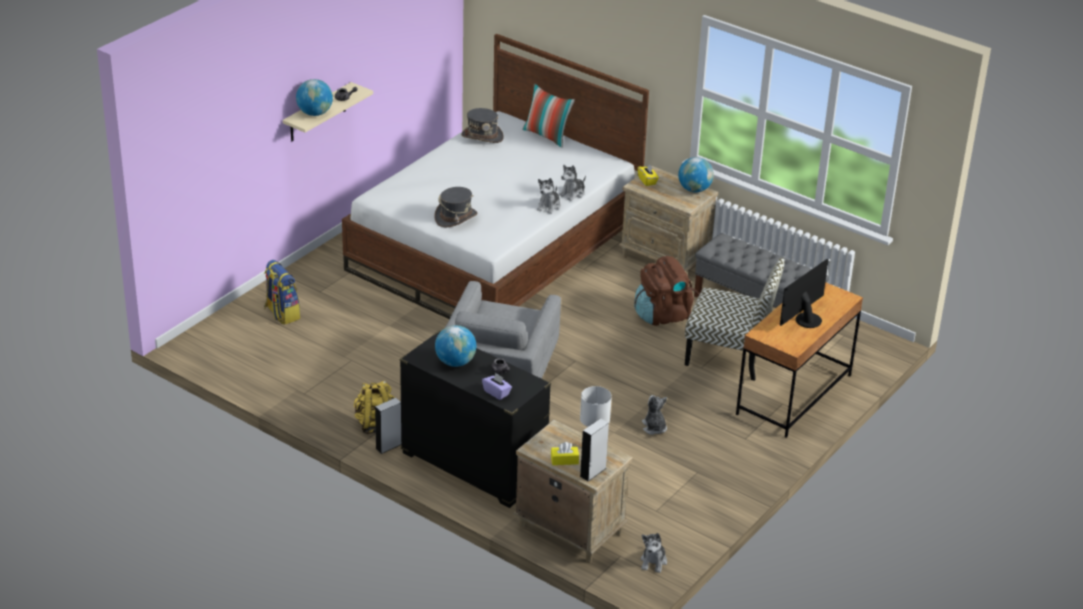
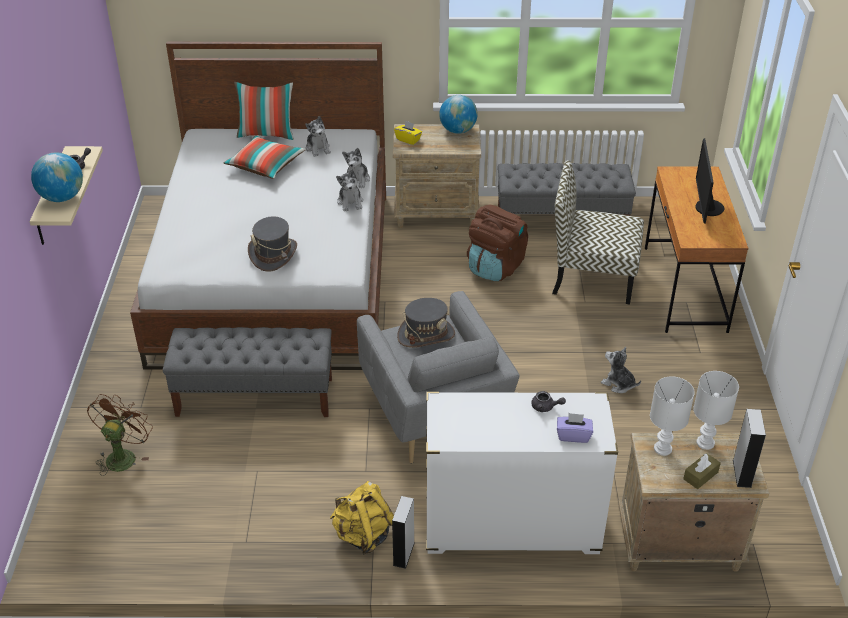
camera: 35 degrees left, 5 degrees up
(281, 313) = (123, 455): backpack -> brown fan
(396, 319) = (255, 397): none -> grey bench
(455, 362) = (489, 422): globe -> none
(473, 466) = (511, 525): black dresser -> white dresser
(482, 136) = (204, 160): grey hat -> grey hat (426, 335)
(519, 158) = (265, 166): none -> pillow
(560, 437) = (663, 449): none -> white table lamp
(564, 460) = (700, 476): yellow tissue box -> brown tissue box
(653, 561) = (786, 530): plush toy -> plush toy (318, 148)
(729, 355) = (592, 278): chair -> chair turned 150 degrees counterclockwise

